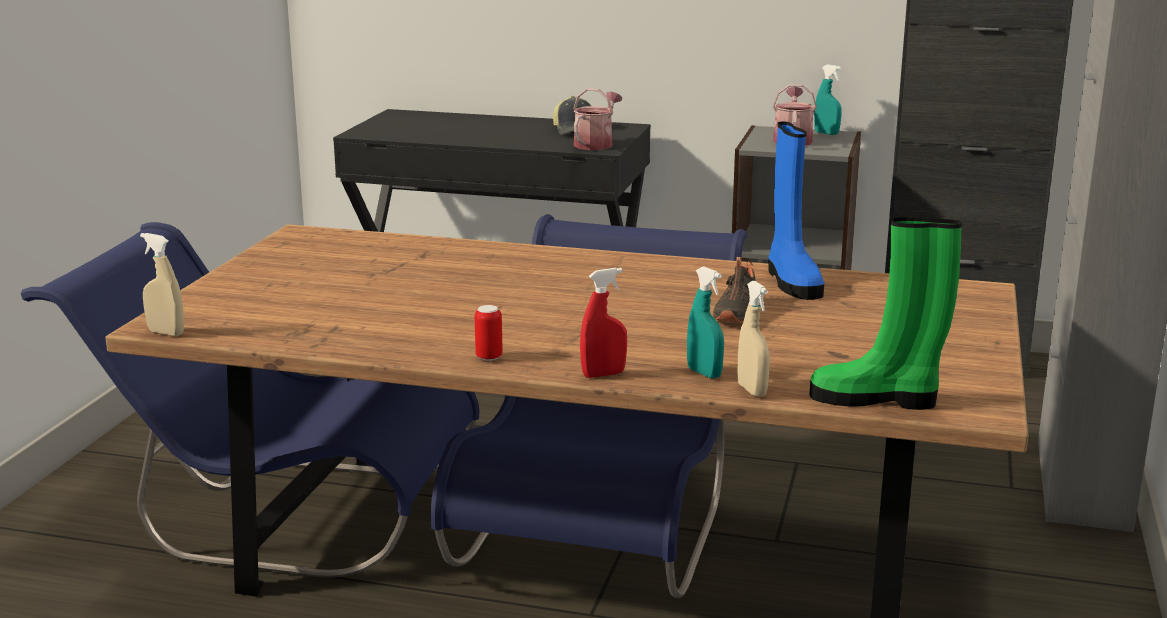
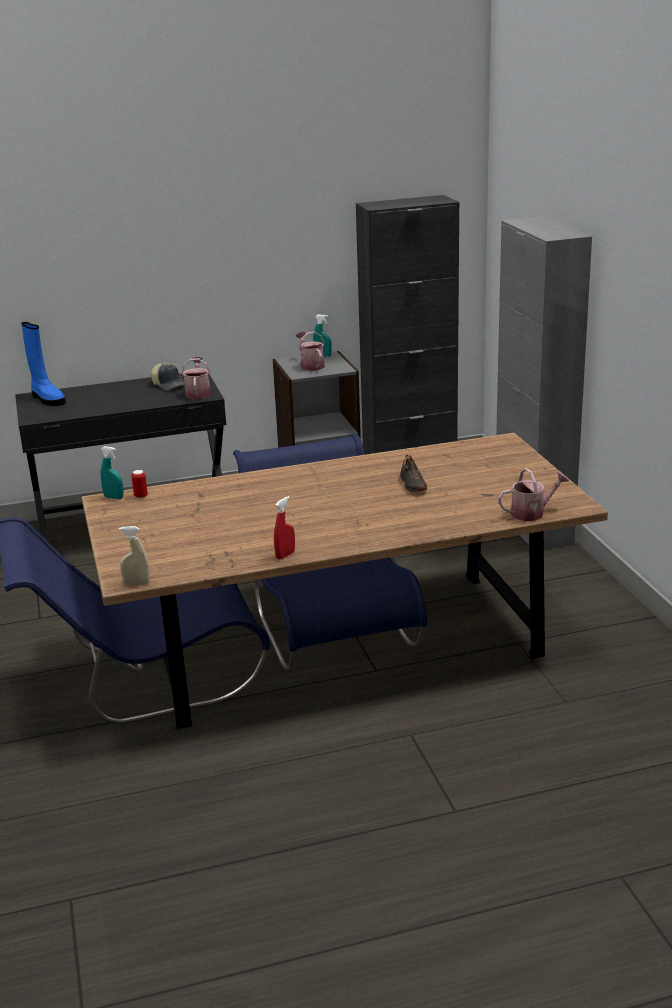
camera: 30 degrees left, 5 degrees up
(489, 357) = (332, 545): can -> can (141, 496)
(603, 374) = (399, 537): red spray bottle -> red spray bottle (285, 555)
(704, 373) = (443, 522): turquoise spray bottle -> turquoise spray bottle (114, 497)
(752, 390) = (475, 524): beige spray bottle -> none
(791, 282) = (415, 459): blue boot -> blue boot (47, 399)
(877, 399) = (532, 513): green boot -> watering can

